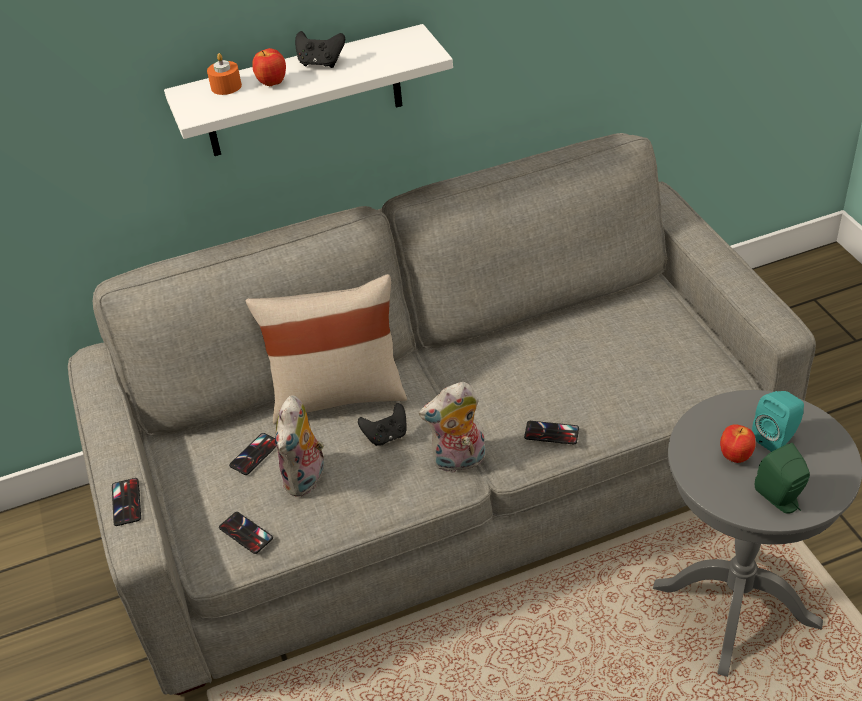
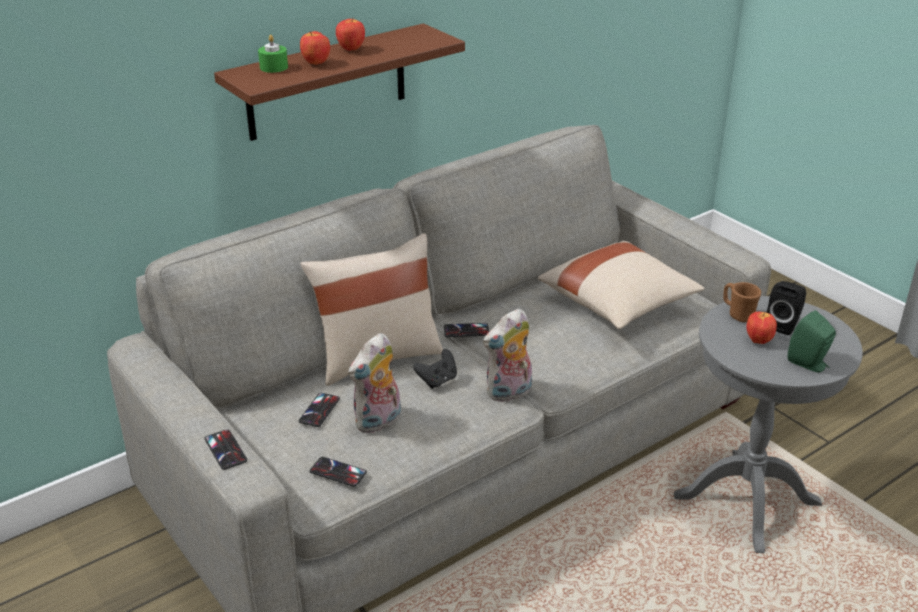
camera: 20 degrees left, 10 degrees down
(226, 86) = (274, 67): orange candle -> green candle
(303, 93) = (327, 82): white shelf -> brown shelf
(307, 479) = (378, 422): plush toy -> plush toy turned 45 degrees clockwise
(321, 63) = (351, 49): black game controller -> apple
(551, 433) = (581, 361): phone -> phone (466, 331)
(626, 361) = (618, 304): none -> beige pillow
(728, 414) = (738, 314): none -> brown mug
(777, 438) = (784, 325): turquoise speaker -> black speaker

